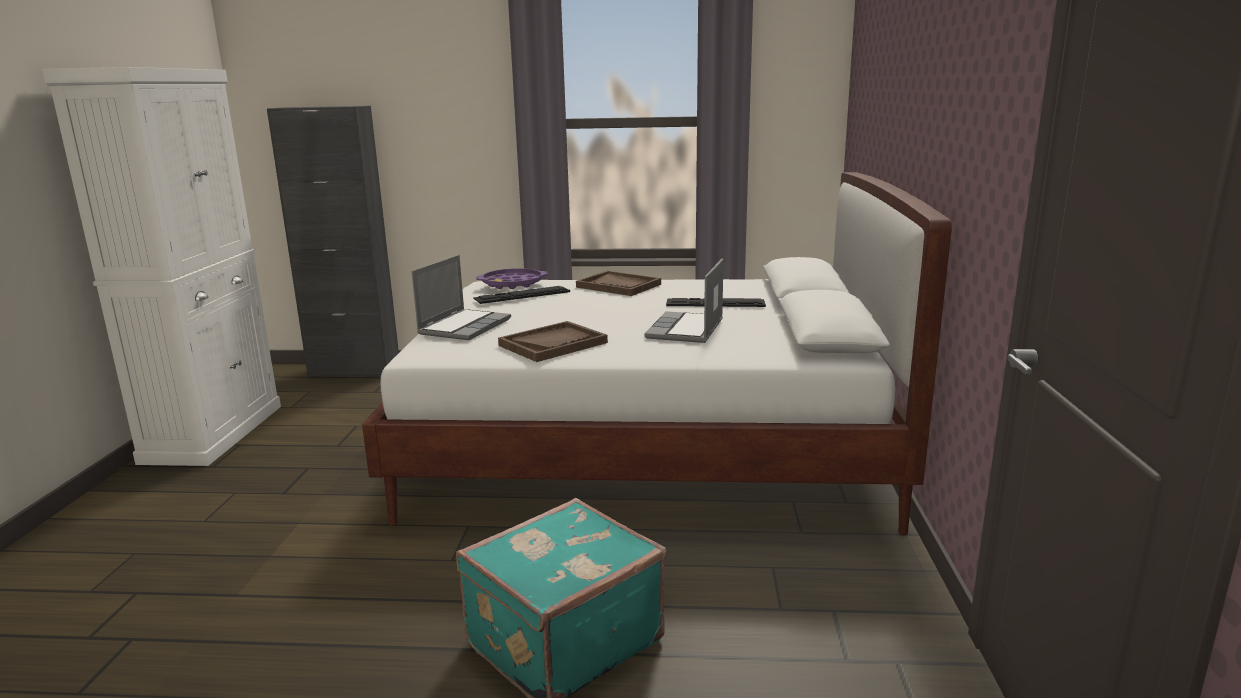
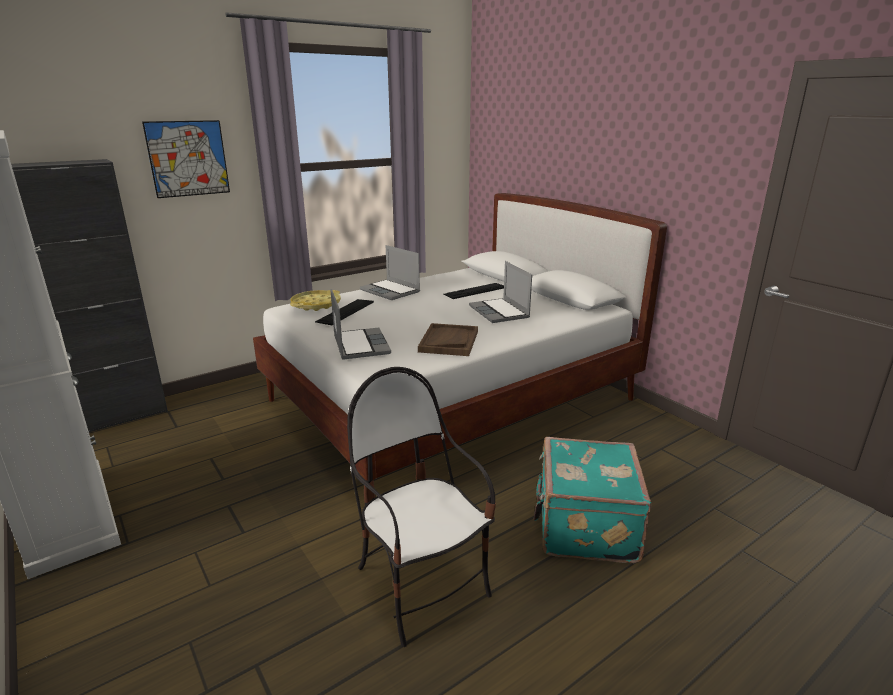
camera: 40 degrees left, 5 degrees up
(322, 604) = (421, 585): none -> chair
(448, 108) = (188, 158): none -> picture
(512, 284) = (316, 304): purple tray -> yellow tray
(619, 286) = (391, 291): brown tray -> laptop

